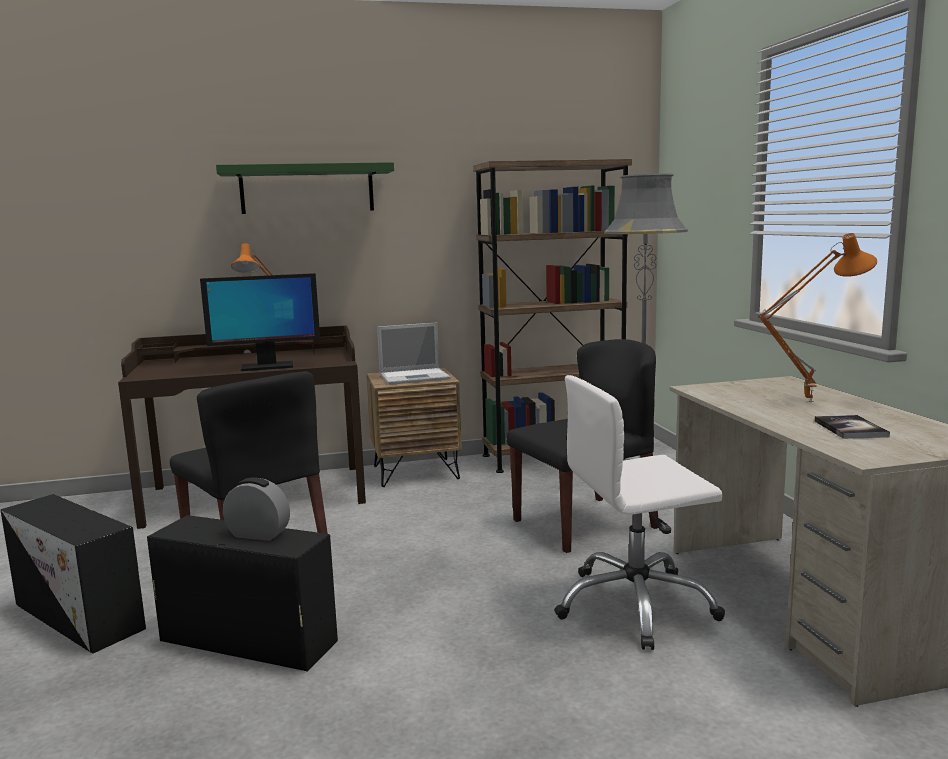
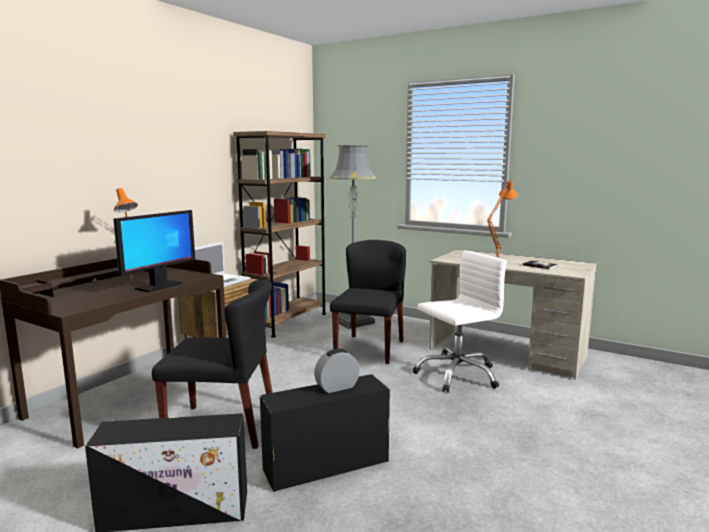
camera: 45 degrees left, 0 degrees up
(307, 189) = (133, 143): green shelf -> none
(635, 606) = (457, 374): white office chair -> white office chair turned 150 degrees counterclockwise

